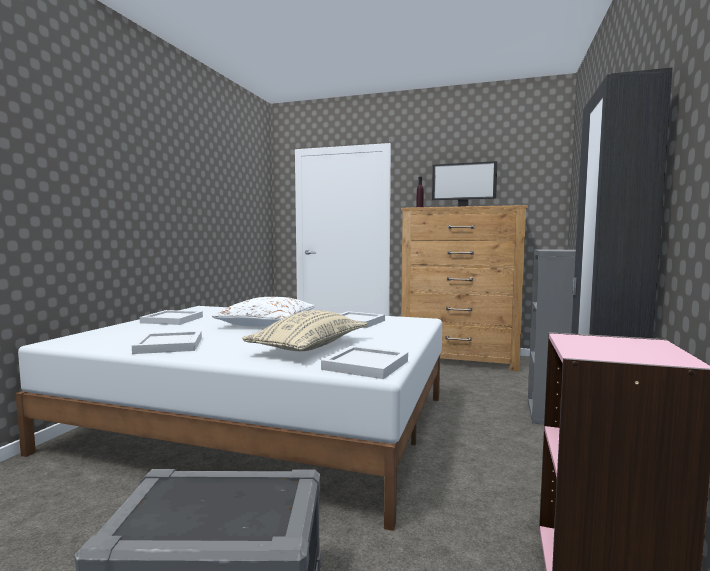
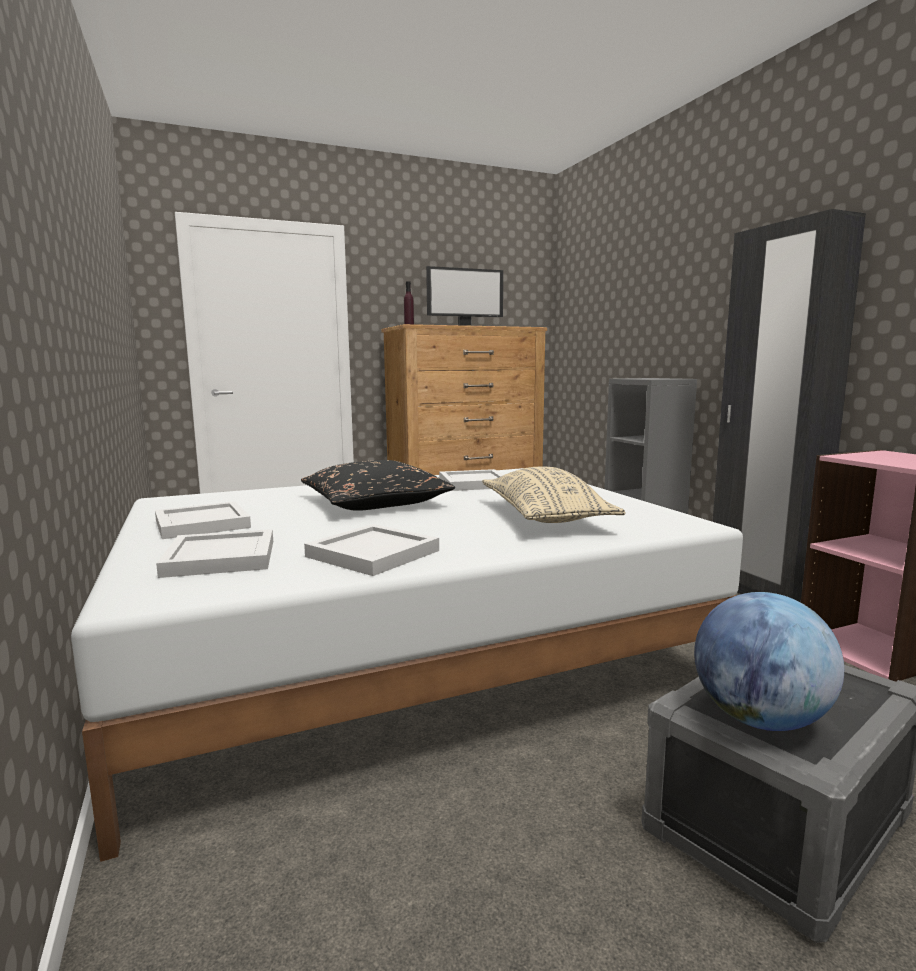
camera: 40 degrees left, 5 degrees up
(161, 503) = (759, 719): none -> globe
(266, 323) = (375, 502): white pillow -> black pillow
(366, 365) = (664, 521): white tray -> white tray (222, 558)

